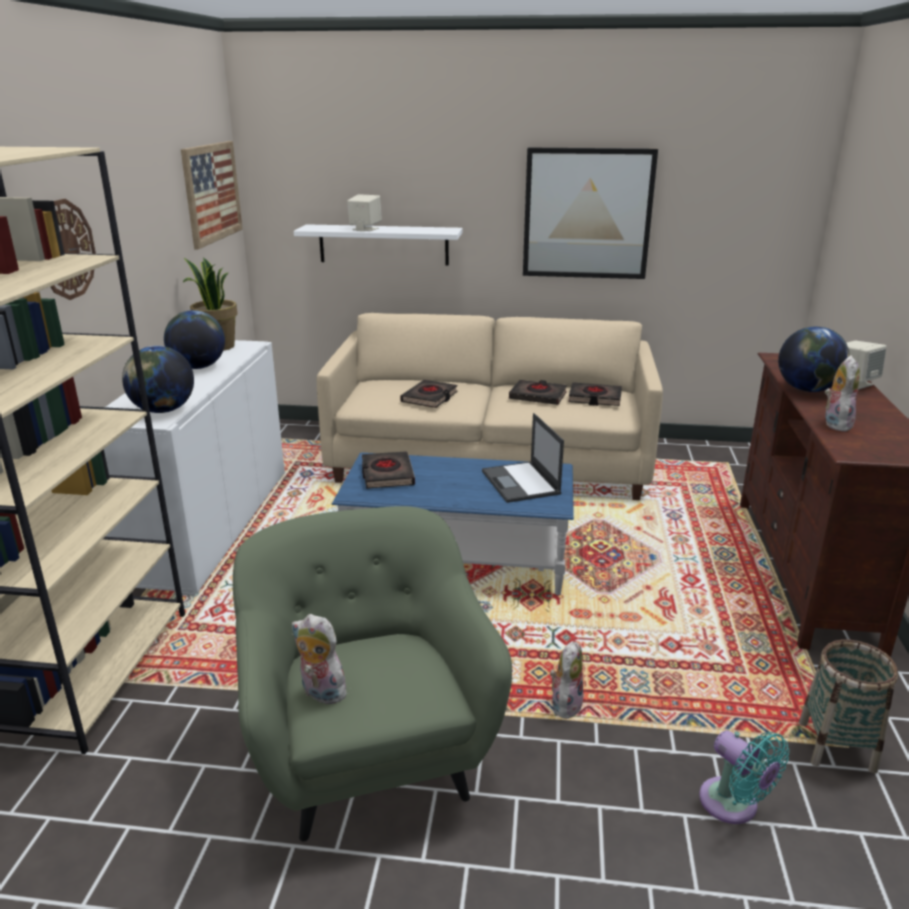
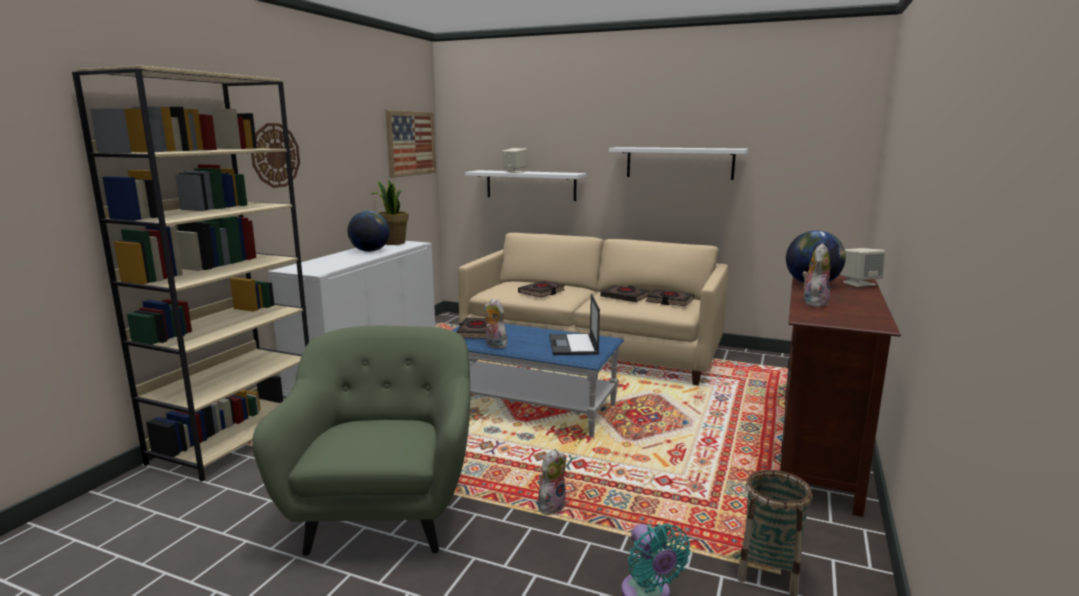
camera: 15 degrees right, 10 degrees down
(163, 410) = (325, 268): globe -> none
(320, 693) = (331, 440): plush toy -> plush toy (494, 345)
(587, 214) = (679, 163): picture -> white shelf

